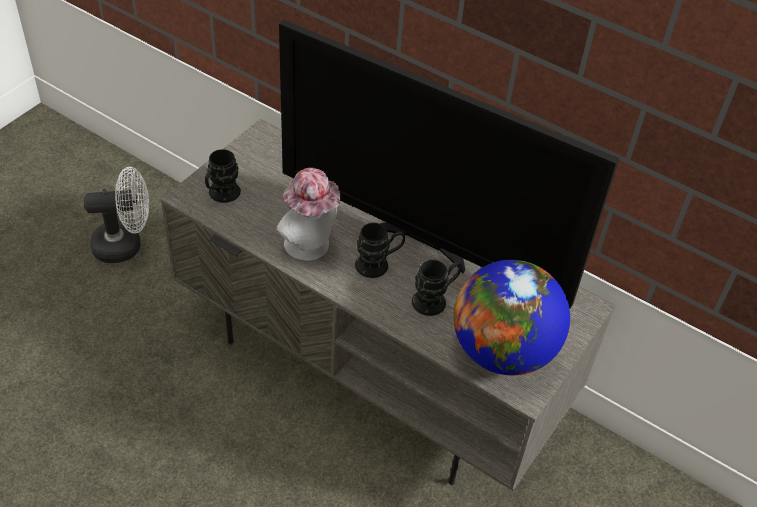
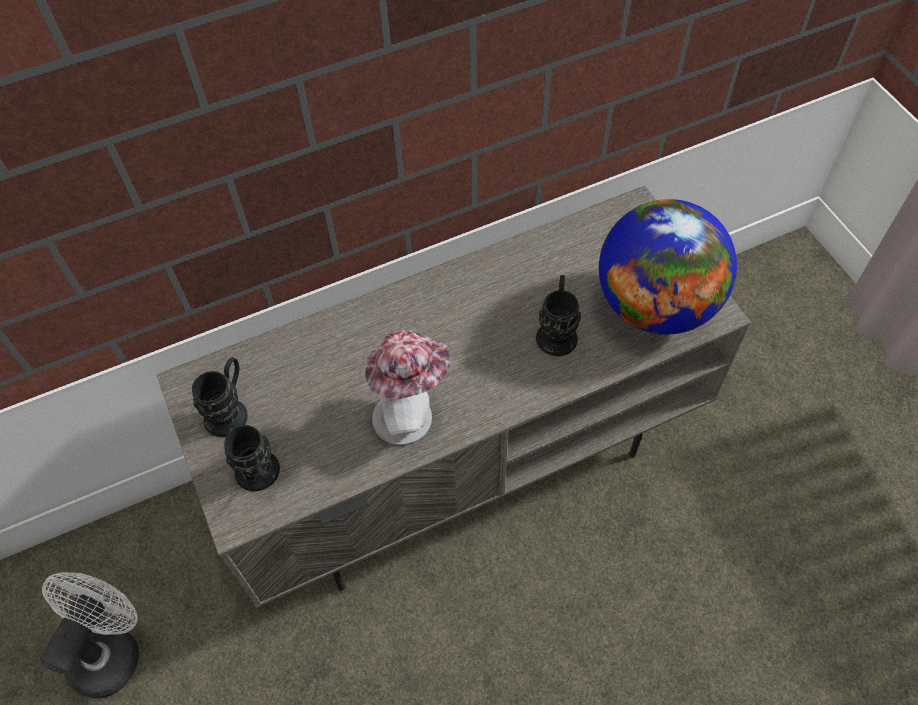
camera: 55 degrees left, 10 degrees up
(378, 265) = (477, 360): black mug -> black mug (230, 410)
(422, 243) = (471, 303): television -> none

